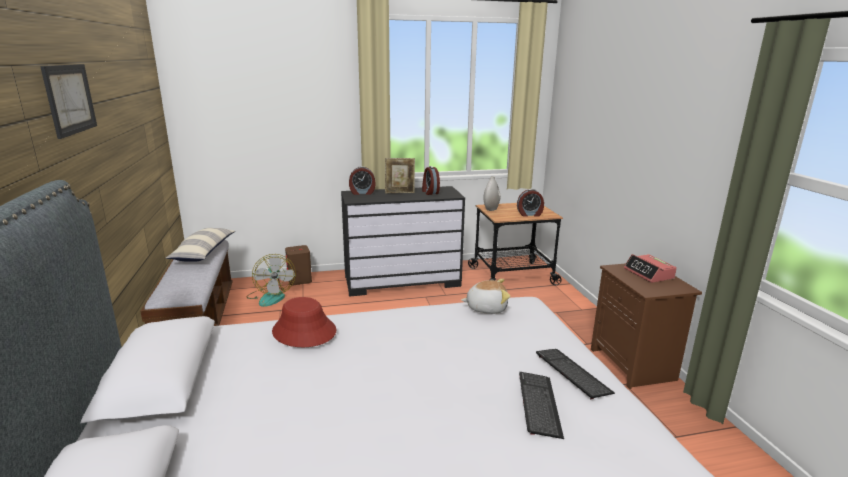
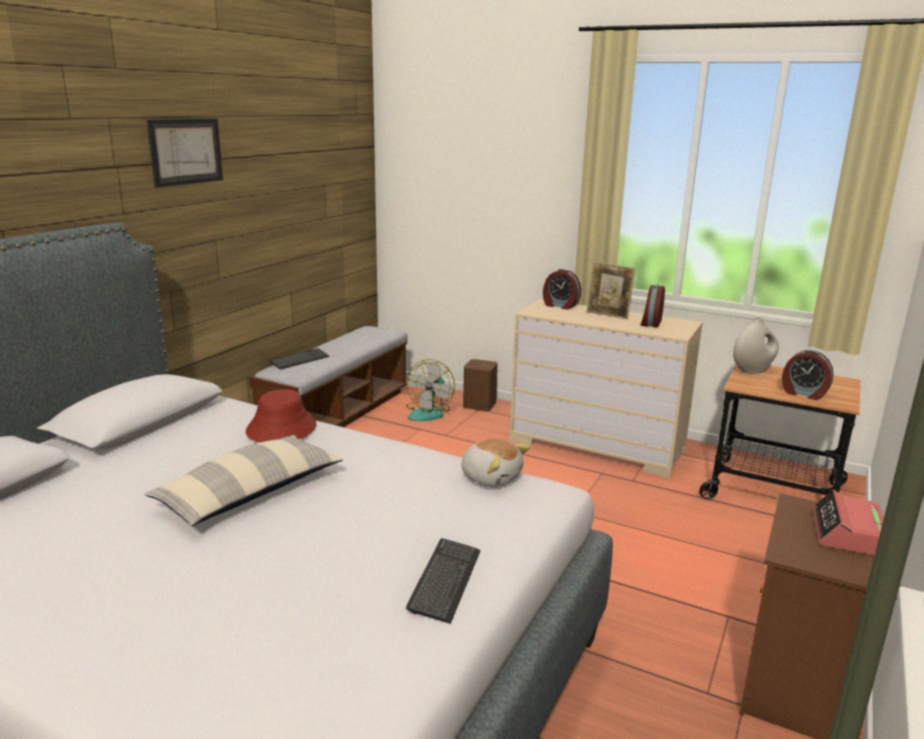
camera: 40 degrees right, 0 degrees up
(203, 252) = (364, 339): pillow -> pillow (250, 494)
(402, 281) = (597, 445): black dresser -> beige dresser
(539, 405) = (343, 585): keyboard -> keyboard (299, 360)

